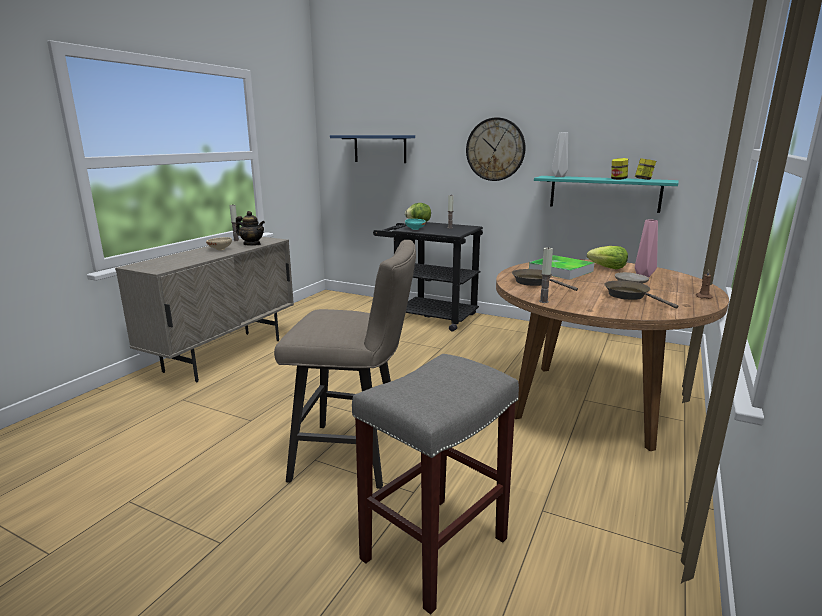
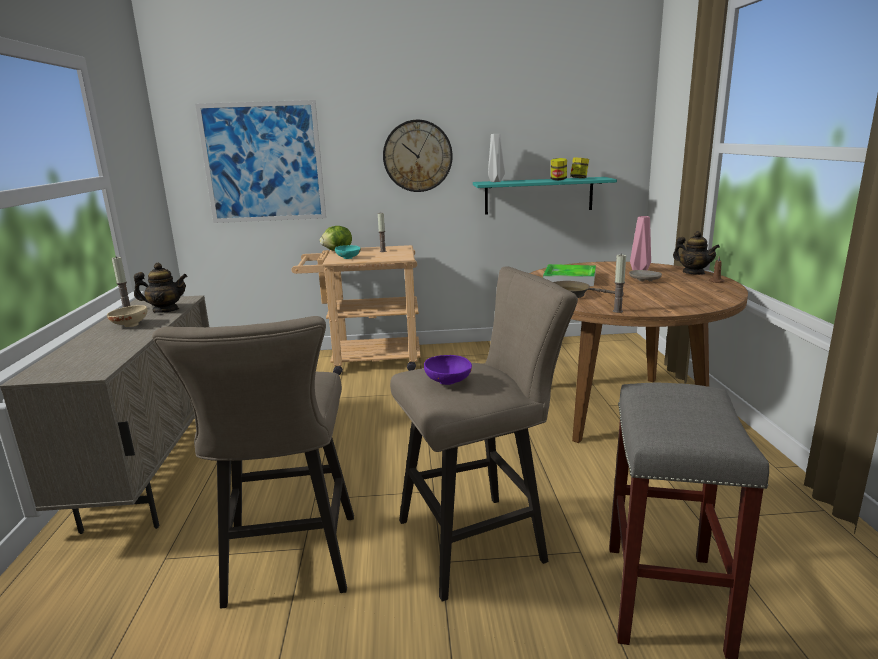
camera: 30 degrees left, 0 degrees up
(232, 427) = (288, 566): none -> beige stool
(319, 320) = (448, 383): none -> purple bowl
(380, 148) = (263, 162): blue shelf -> picture
(428, 316) = (366, 361): black cart -> beige cart
(607, 268) = (599, 269): lettuce -> none
(629, 296) = (668, 291): brown frying pan -> none
(697, 286) = (693, 273): none -> teapot

